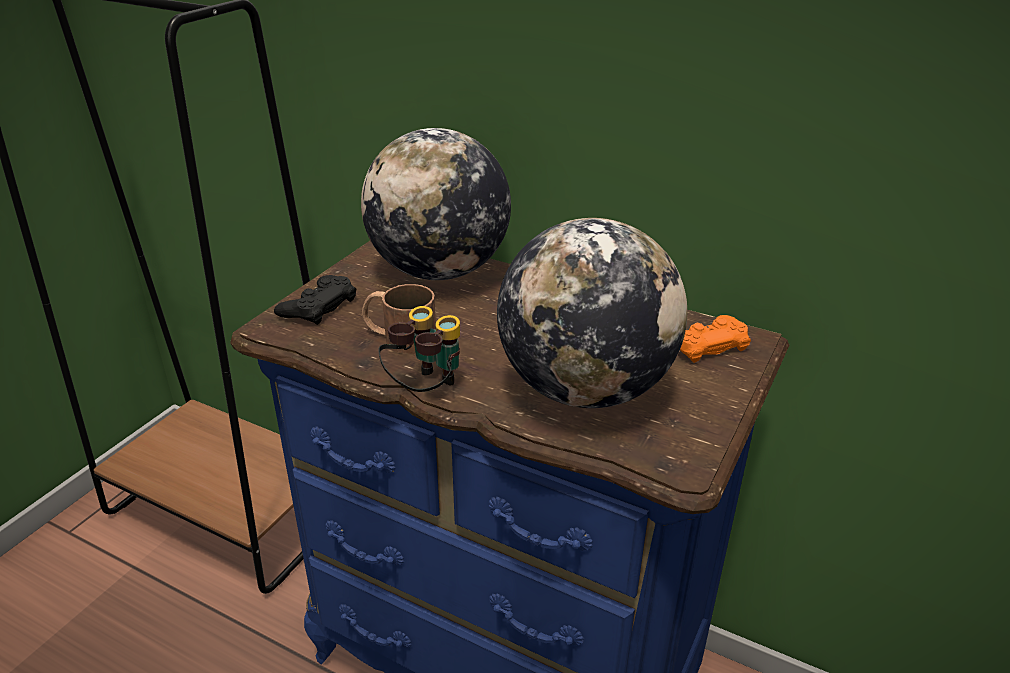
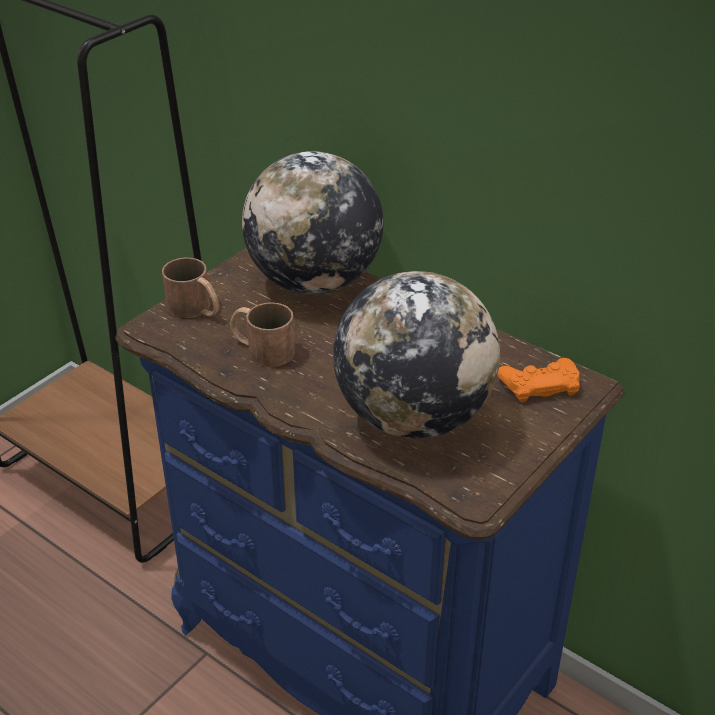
camera: 10 degrees right, 5 degrees up
(318, 306) = (196, 309): black game controller -> brown mug
(424, 389) = (272, 402): binoculars -> none

